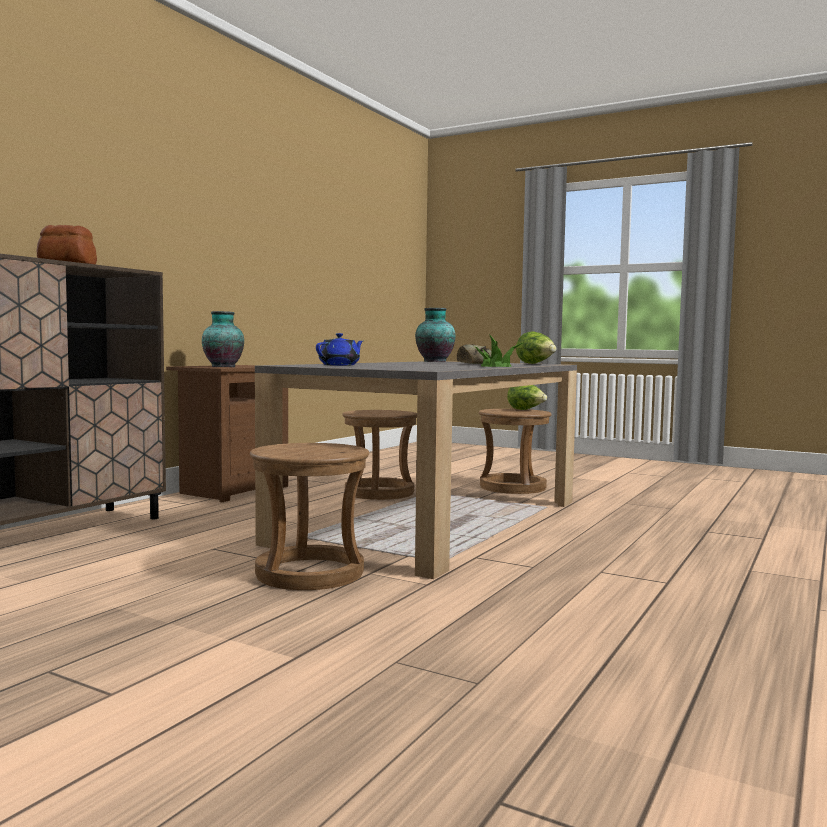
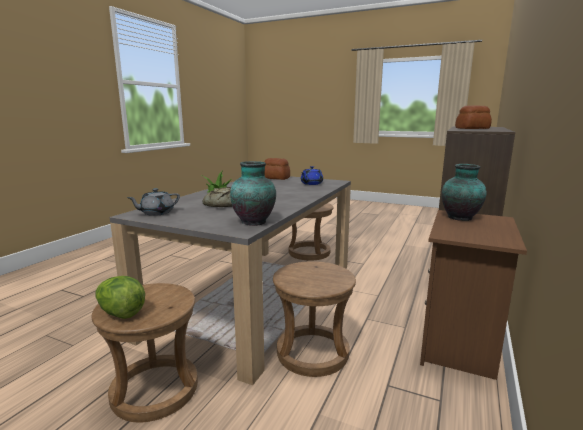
camera: 175 degrees right, 10 degrees up
(399, 368) = (276, 178): none -> bread
(536, 364) = (156, 213): lettuce -> grey teapot

